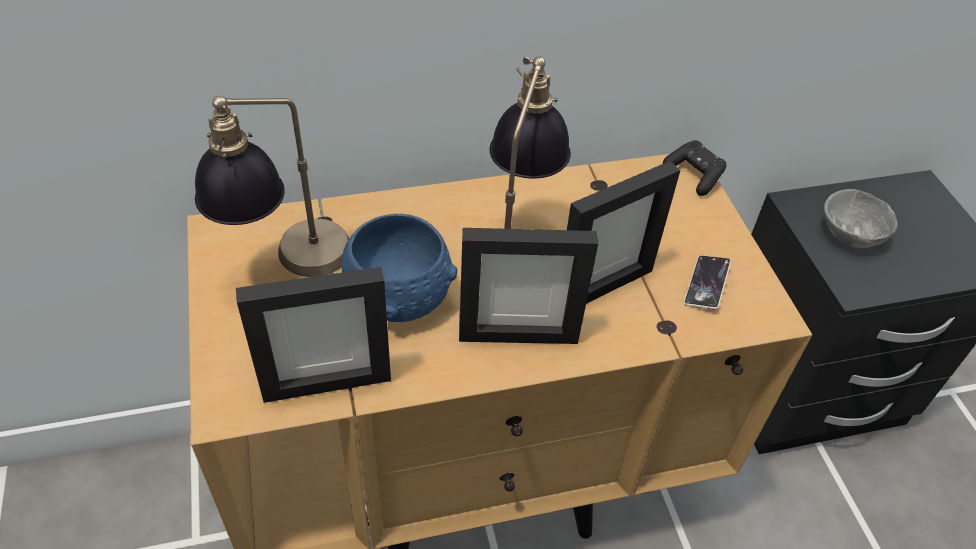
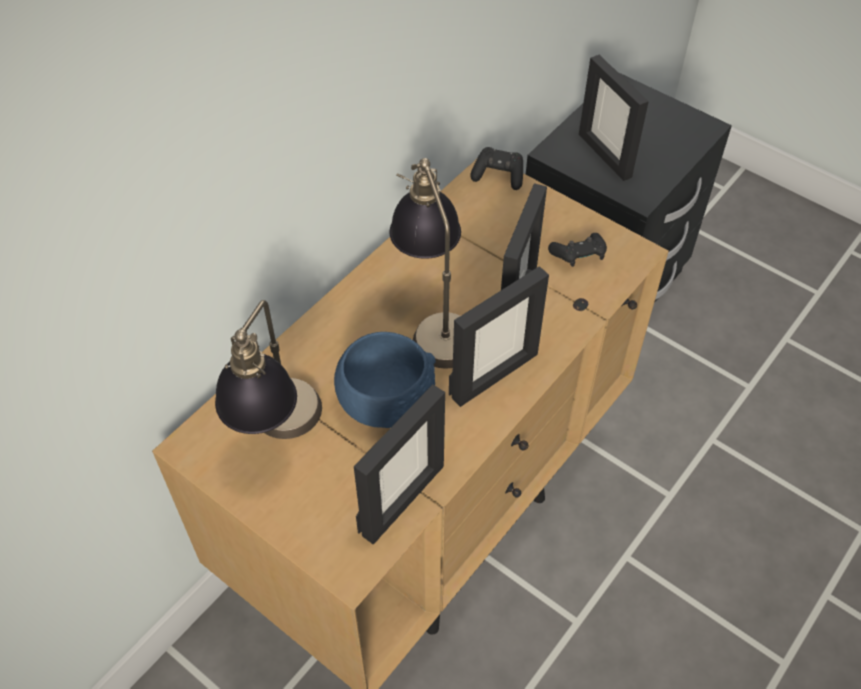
camera: 35 degrees left, 5 degrees up
(706, 285) = (578, 257): phone -> black game controller
(850, 234) = (606, 155): grey bowl -> picture frame

